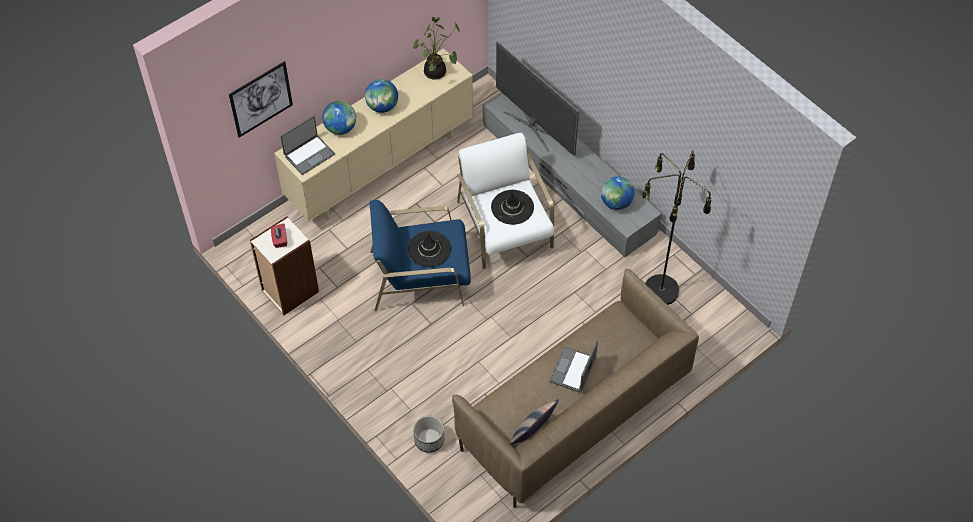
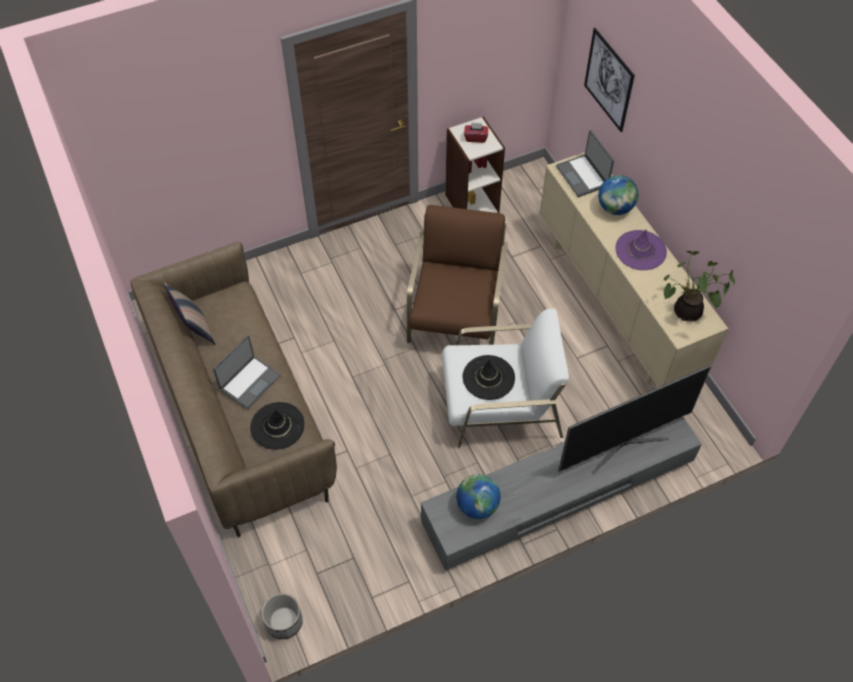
camera: 105 degrees right, 0 degrees up
(382, 106) = (640, 250): globe -> purple hat
(422, 276) = (456, 313): blue armchair -> brown armchair
(429, 249) = (453, 287): black hat -> black hat (277, 426)
(429, 440) = (262, 281): planter -> planter (284, 622)
(573, 370) = (249, 382): laptop -> laptop turned 90 degrees clockwise
(660, 290) = (361, 548): floor lamp -> none

